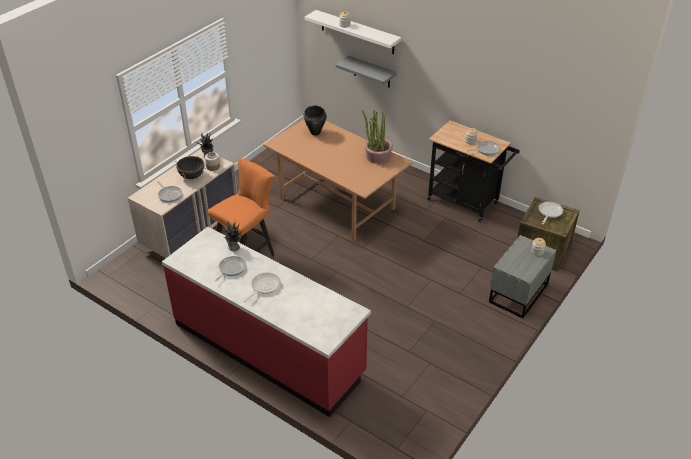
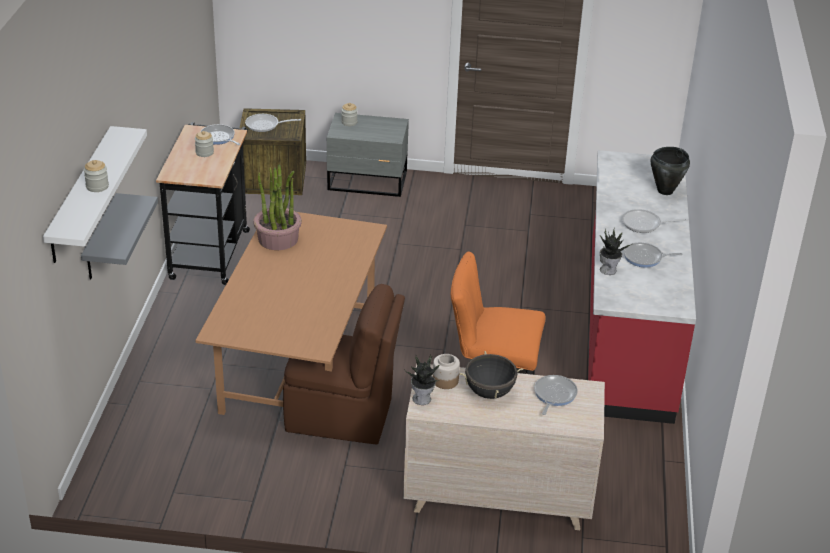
camera: 120 degrees left, 5 degrees down
(289, 206) = (342, 416): none -> brown chair
(315, 132) = (254, 316): black cooking pot -> black cooking pot (664, 191)

